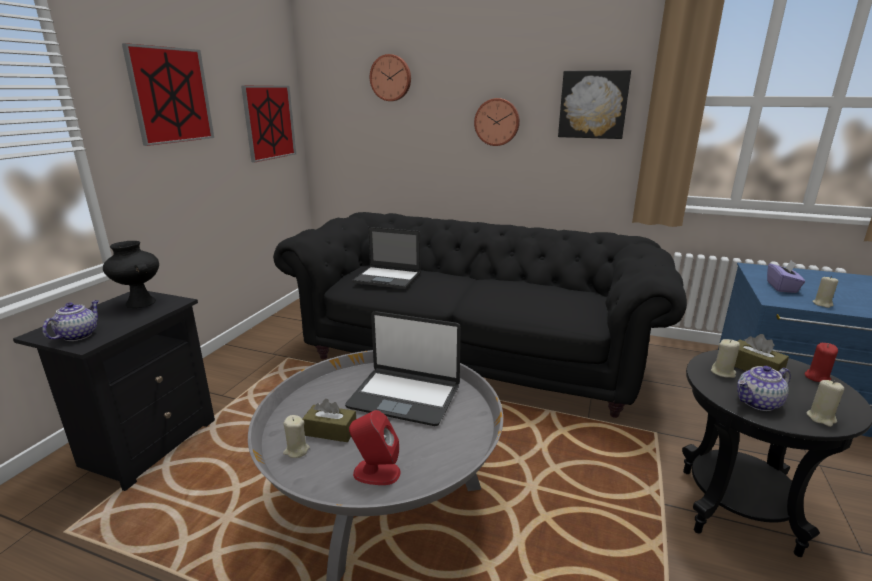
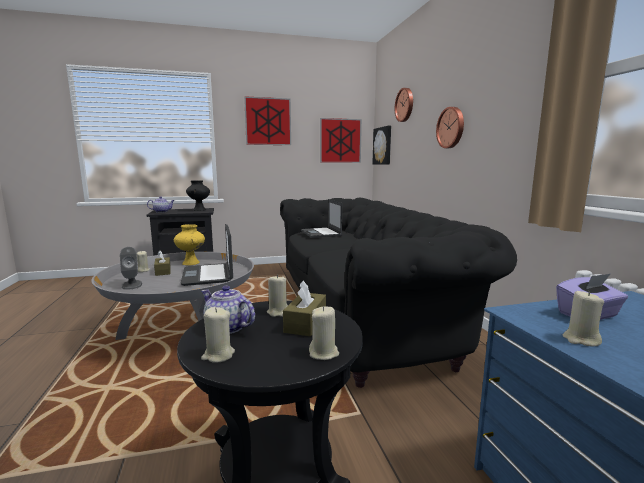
camera: 55 degrees right, 10 degrees down
(315, 397) = (191, 263): none -> yellow vase
(376, 472) = (132, 285): red speaker -> grey speaker
(593, 104) = (513, 98): picture -> picture (383, 146)
(817, 377) = (324, 353): red candle -> beige candle

